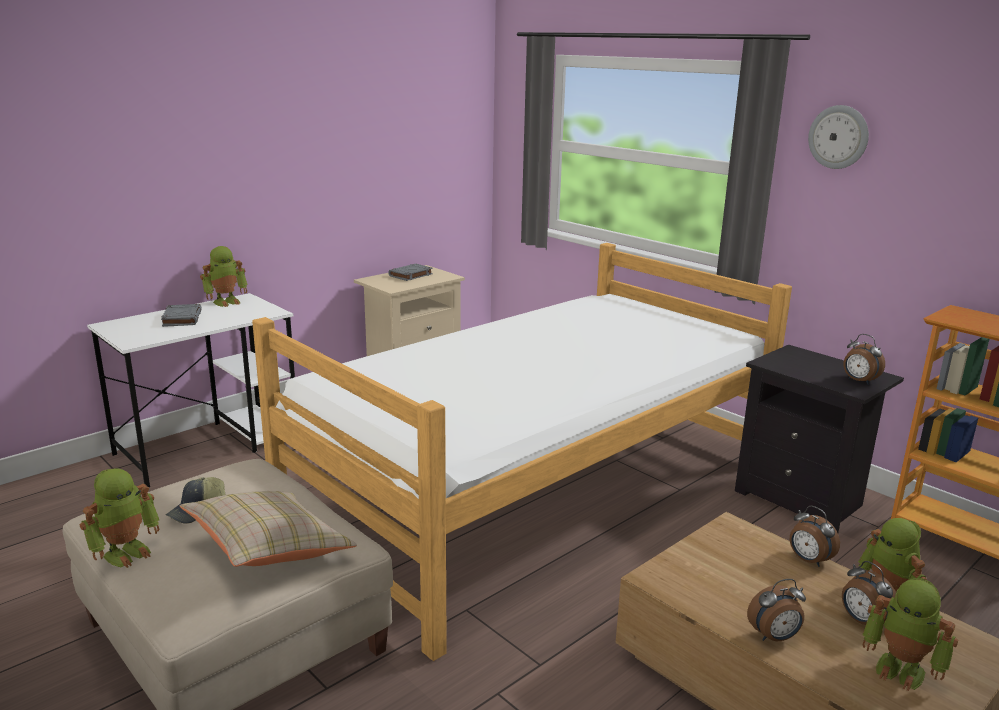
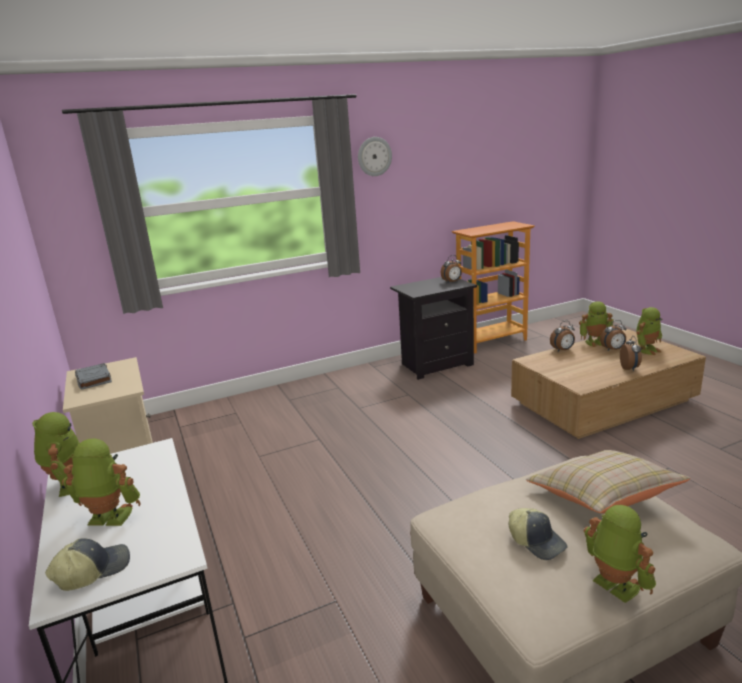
camera: 70 degrees left, 0 degrees up
(128, 326) = (93, 570): none -> cap
(182, 319) = (108, 519): grey book -> toy robot
(539, 492) = (388, 443): bed -> none

